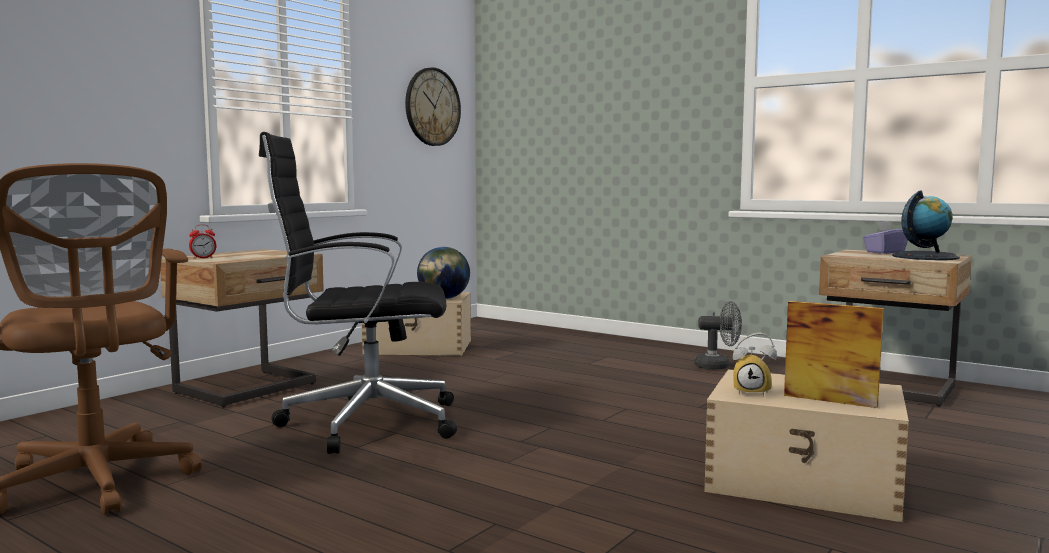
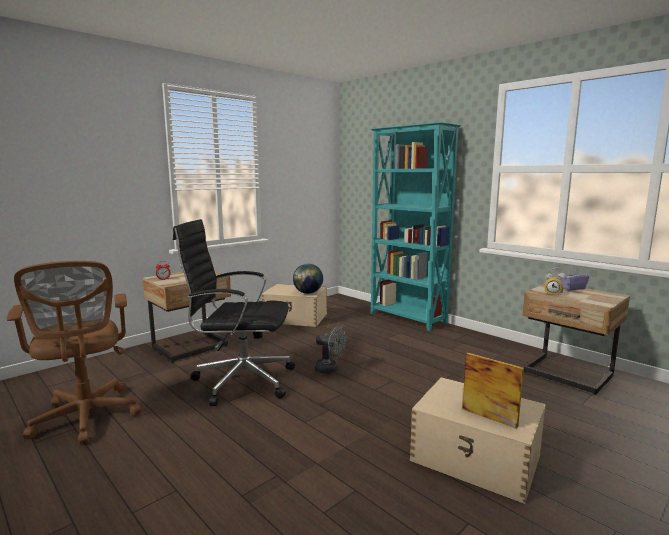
camera: 10 degrees right, 5 degrees up
(432, 107) = (310, 175): wall clock -> none
(610, 341) = (407, 319): none -> turquoise bookcase
(718, 366) = (464, 346): grey fan -> grey fan (330, 369)
(752, 392) = (444, 403): alarm clock -> alarm clock (553, 293)
(925, 257) = (595, 296): globe -> none

